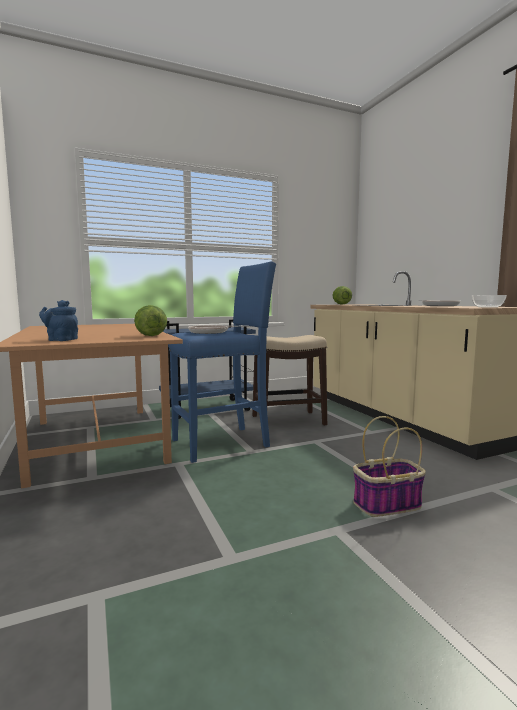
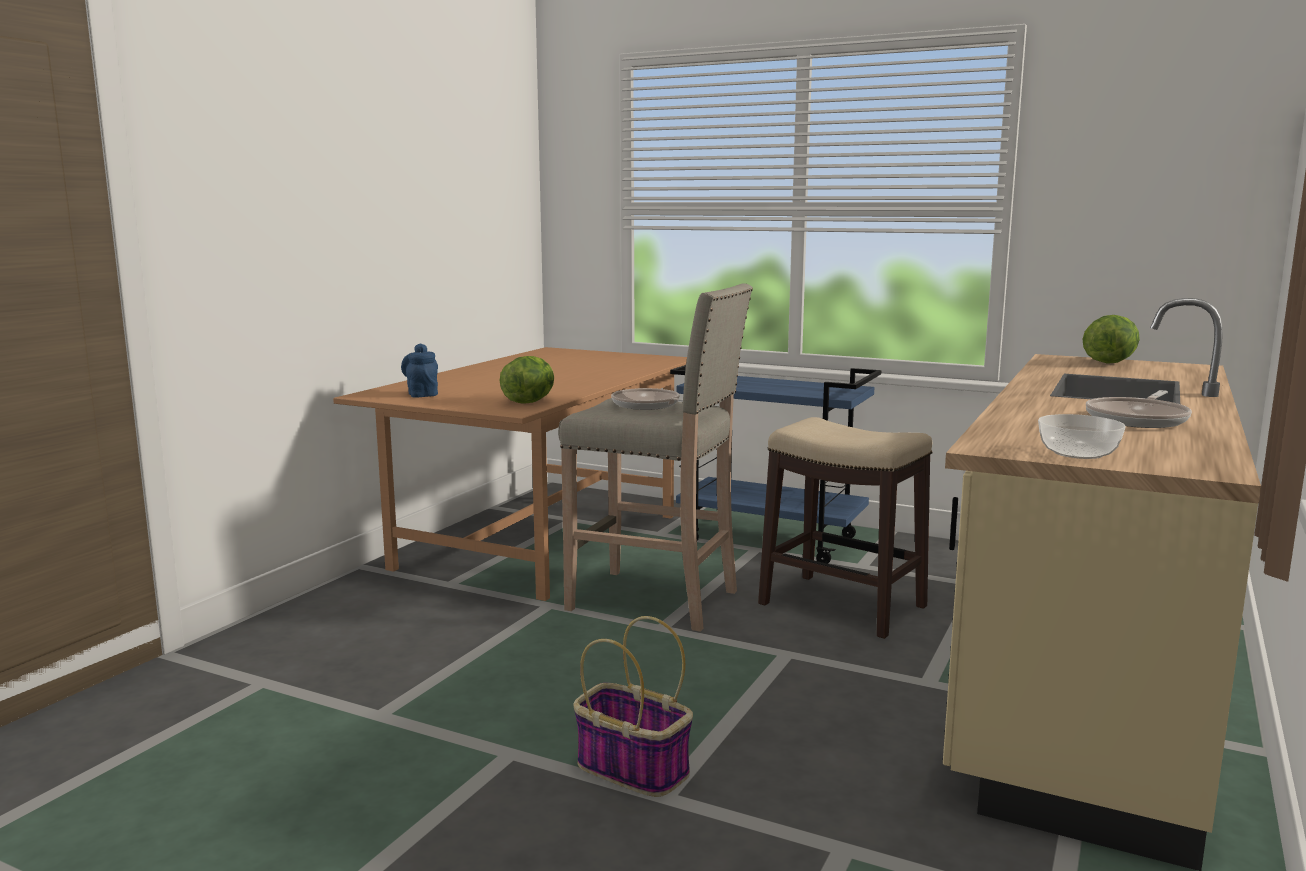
camera: 50 degrees right, 5 degrees up
(222, 443) = (656, 601): blue stool -> beige stool

